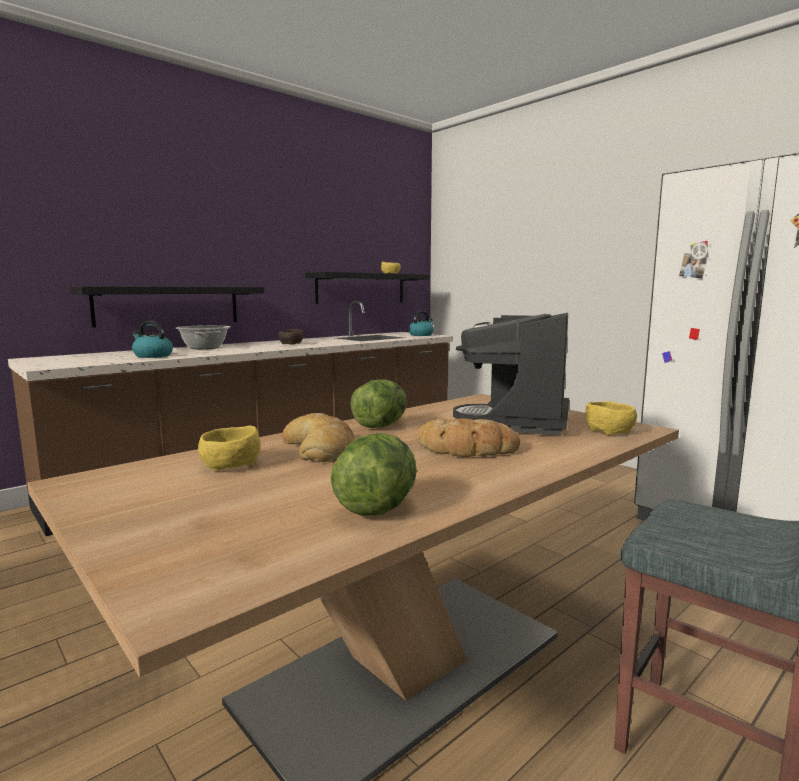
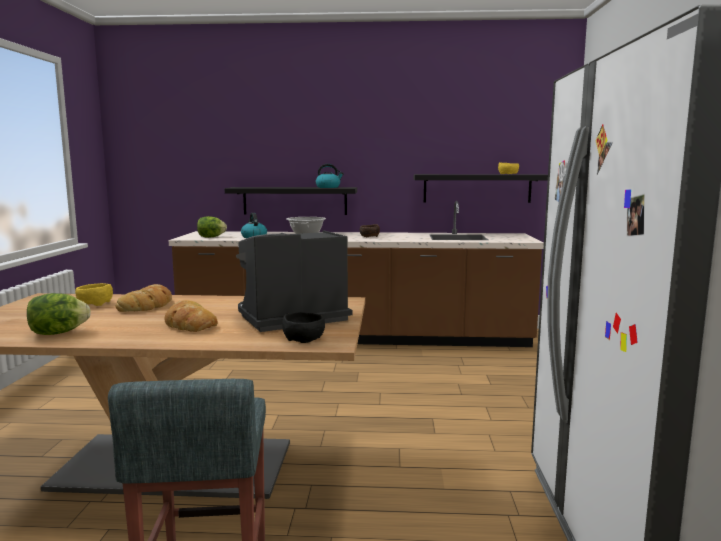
camera: 45 degrees right, 0 degrees up
(380, 426) = (214, 302): lettuce -> lettuce (211, 237)
(421, 335) = (518, 239): kettle -> kettle (328, 187)
(609, 430) = (305, 339): yellow bowl -> black bowl

